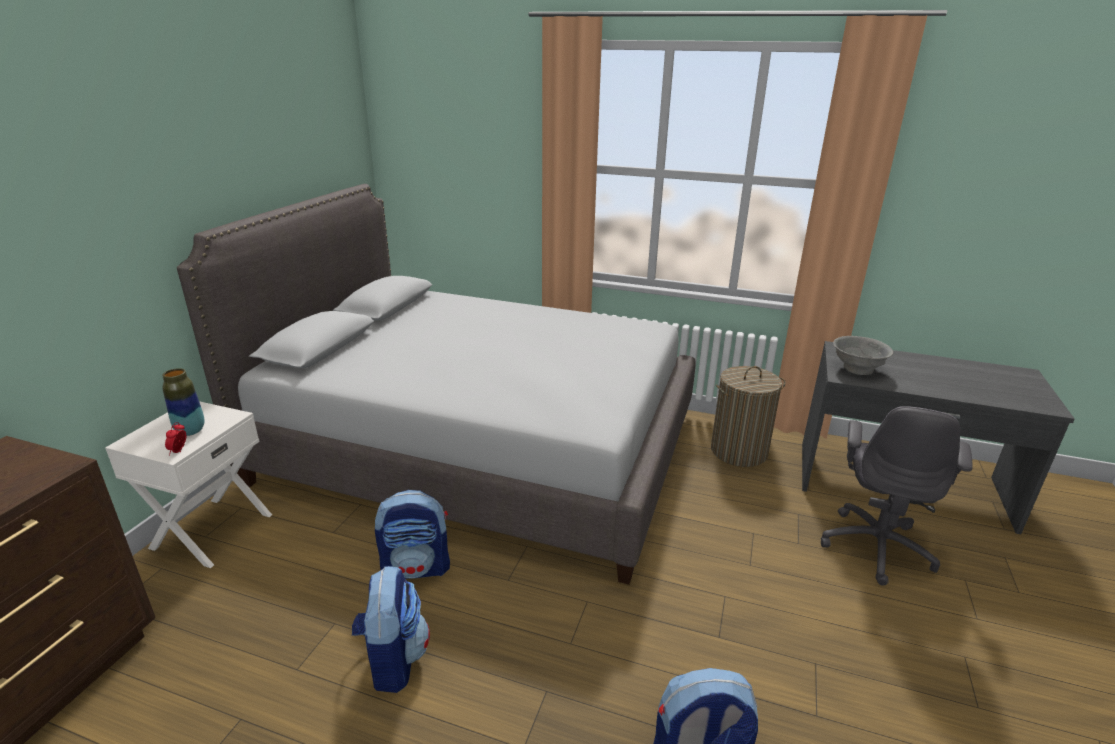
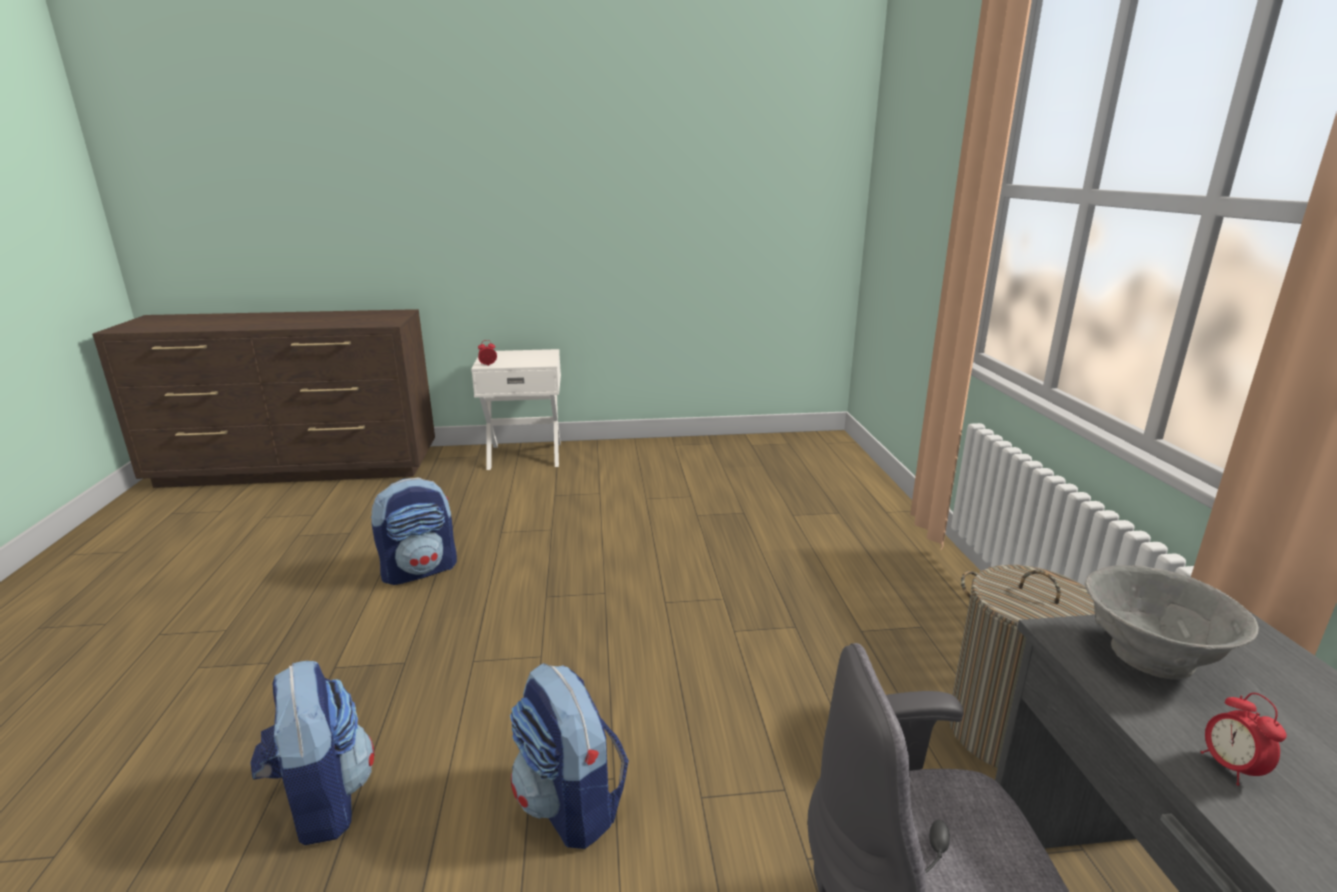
camera: 65 degrees right, 5 degrees down
(190, 431) = (516, 360): vase -> none
(417, 567) = (534, 545): backpack -> backpack (570, 804)
(480, 448) = (744, 519): grey bed -> none
(920, 385) = (1230, 768): none -> alarm clock

